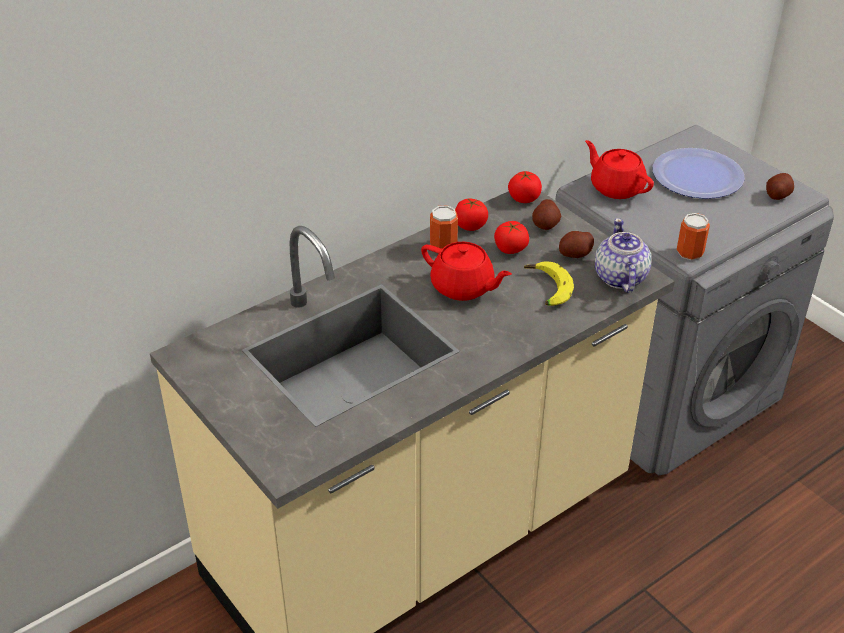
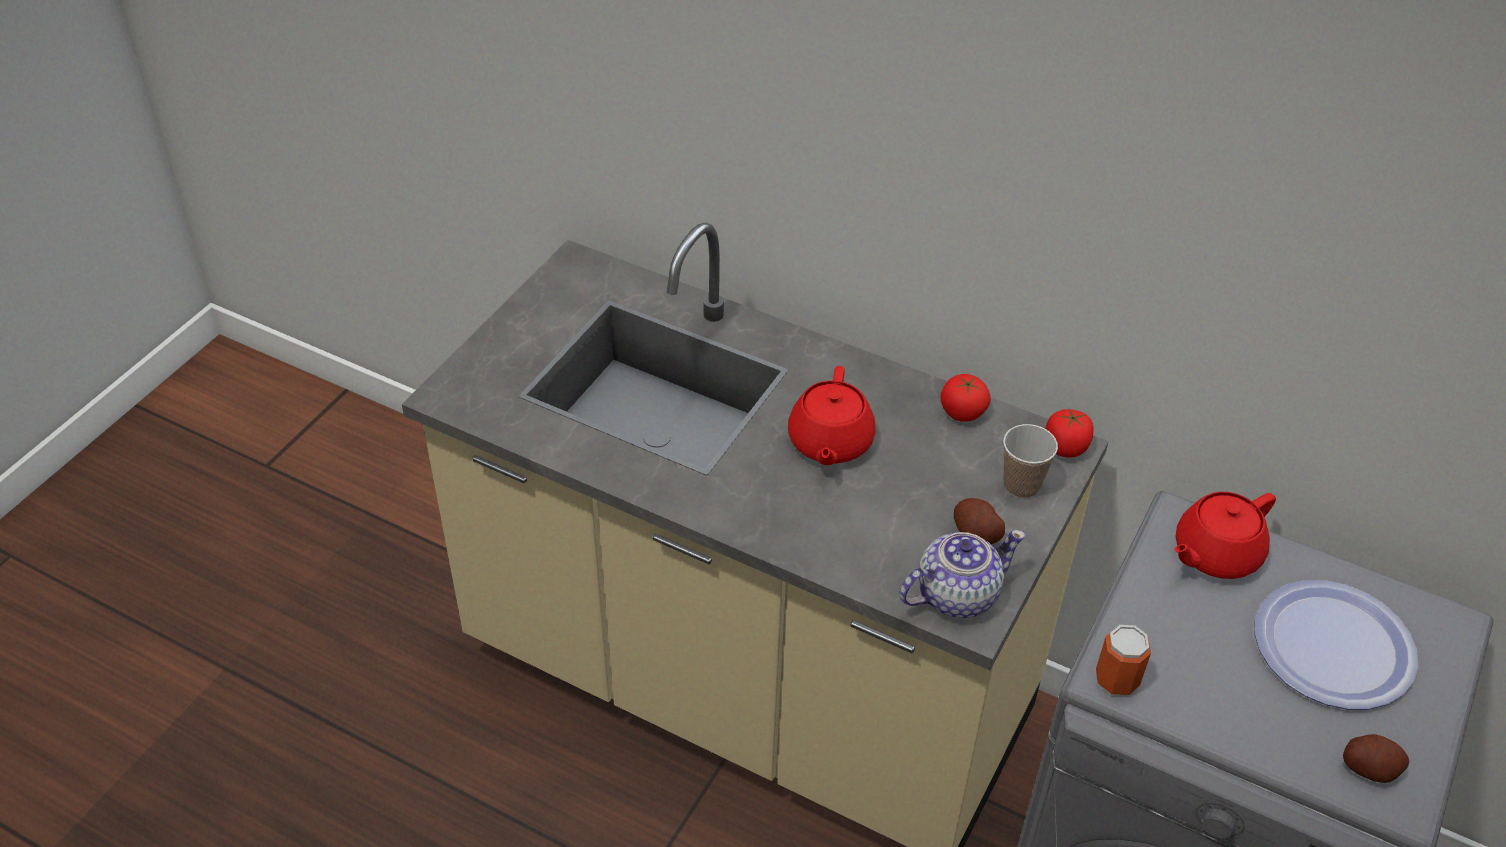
camera: 65 degrees right, 5 degrees up
(443, 246) = (900, 400): can -> none
(510, 249) = (940, 465): tomato -> none
(545, 224) = (1021, 485): potato -> cup
(545, 290) = (877, 523): banana -> none
(616, 187) = (1215, 554): red teapot -> red teapot turned 150 degrees counterclockwise

